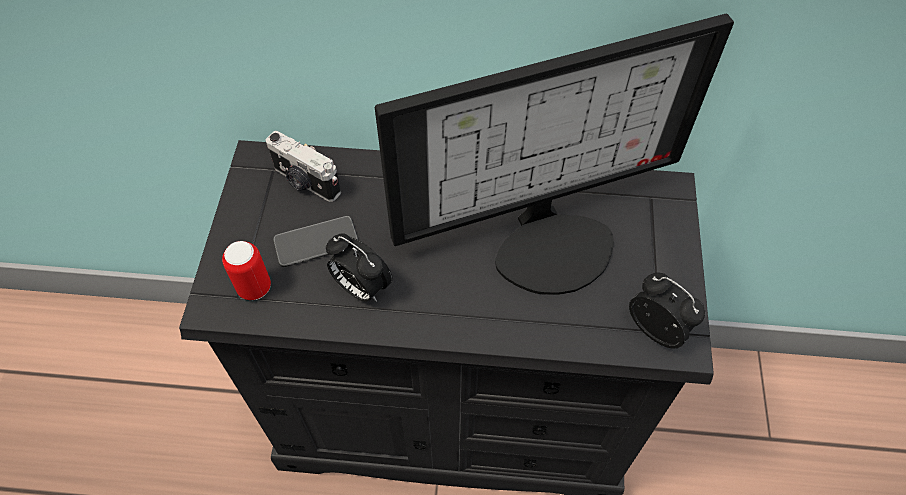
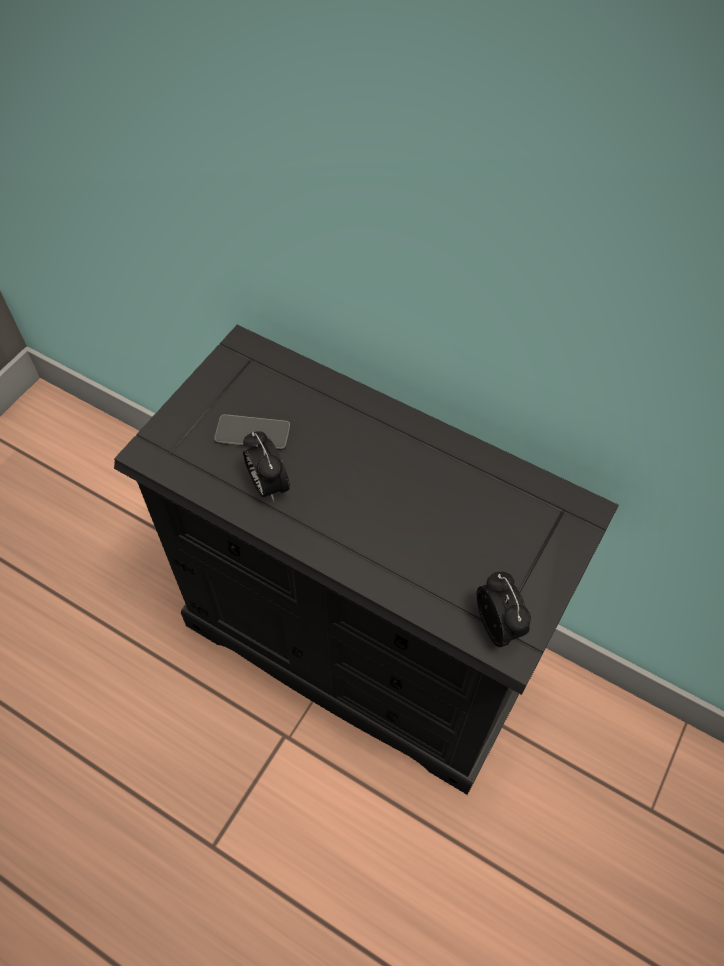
camera: 25 degrees right, 0 degrees up
(254, 288) = (185, 450): can -> none
(305, 182) = (271, 380): camera -> none
(551, 241) = (449, 512): monitor -> none

